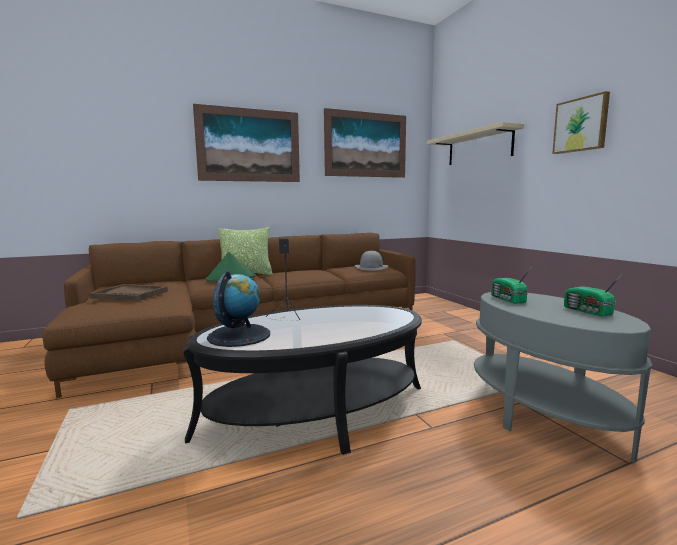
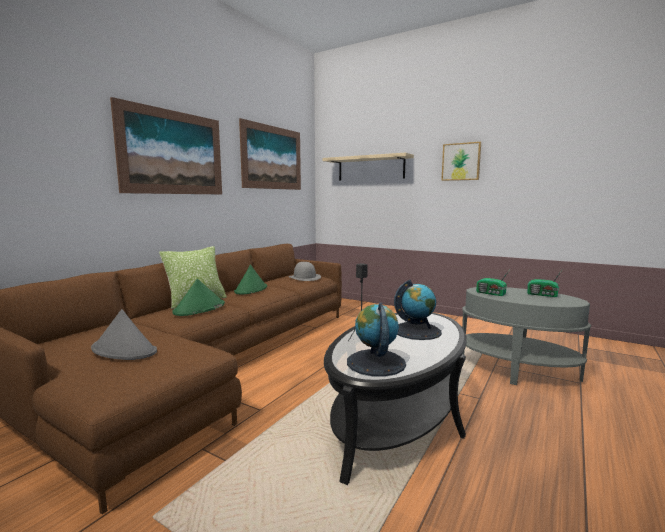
camera: 35 degrees left, 0 degrees up
(130, 294) = (124, 350): brown tray -> grey hat
(300, 271) = (251, 289): none -> green hat
(347, 322) = (417, 331): none -> globe

